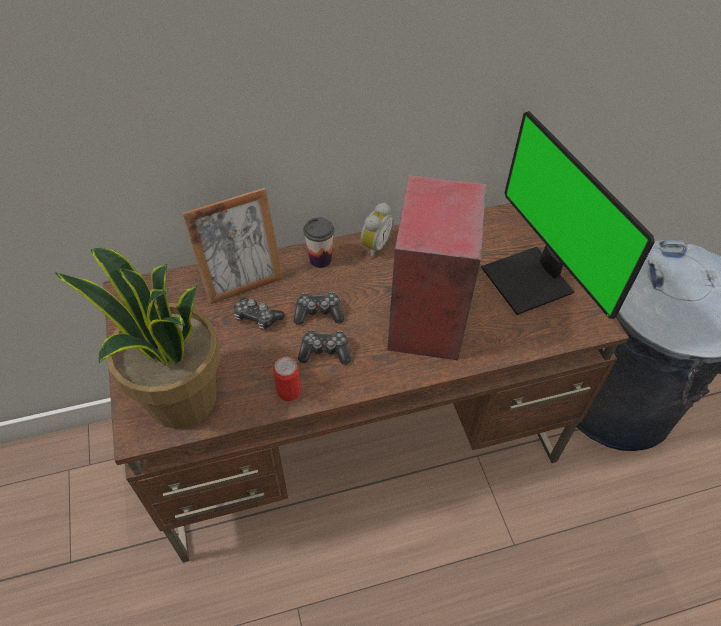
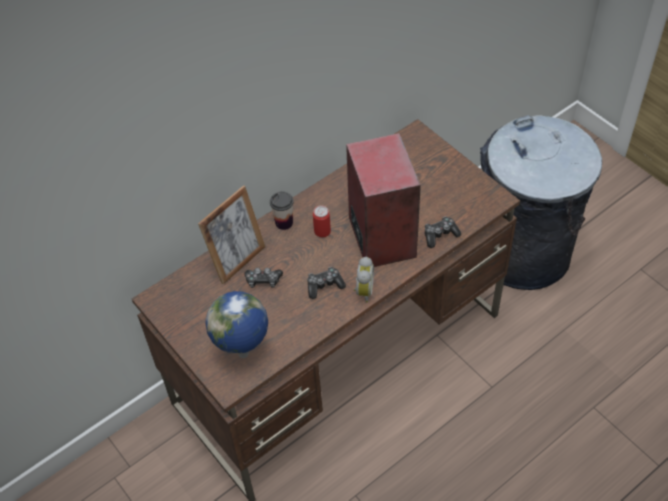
camera: 20 degrees left, 0 degrees up
(181, 399) = (244, 354): potted plant -> globe
(289, 391) = (315, 320): can -> can (322, 231)
(319, 313) = (305, 261): game controller -> game controller (440, 235)
(374, 246) = (317, 198): alarm clock -> alarm clock (363, 291)
(531, 281) = (440, 184): monitor -> none

